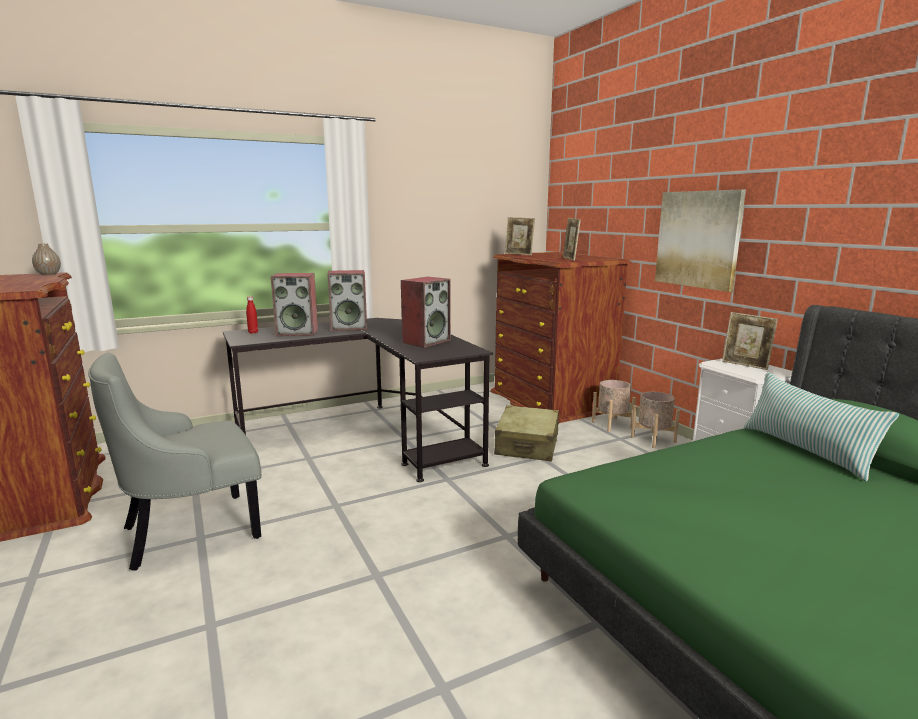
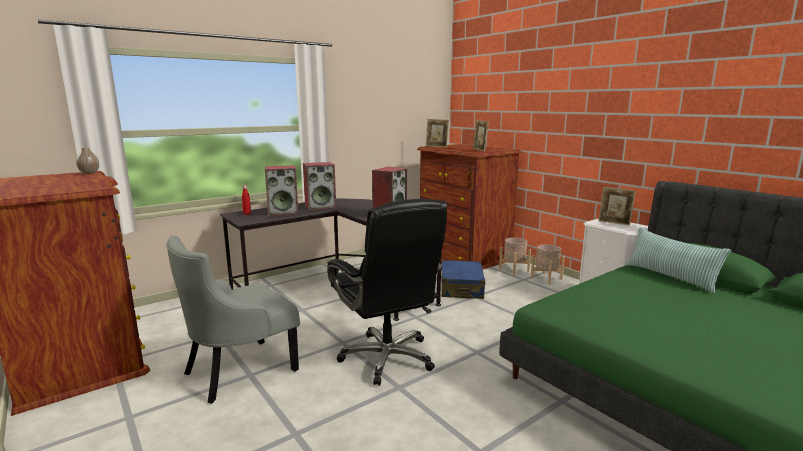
camera: 10 degrees left, 0 degrees up
(382, 529) = (386, 356): none -> black office chair
(527, 445) = (461, 288): beige suitcase -> blue suitcase
(698, 239) = (573, 136): picture -> none

